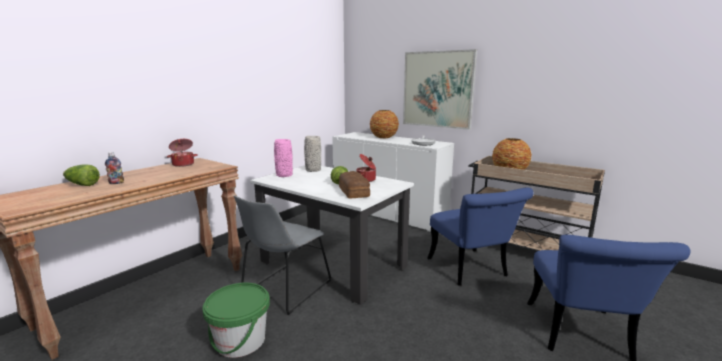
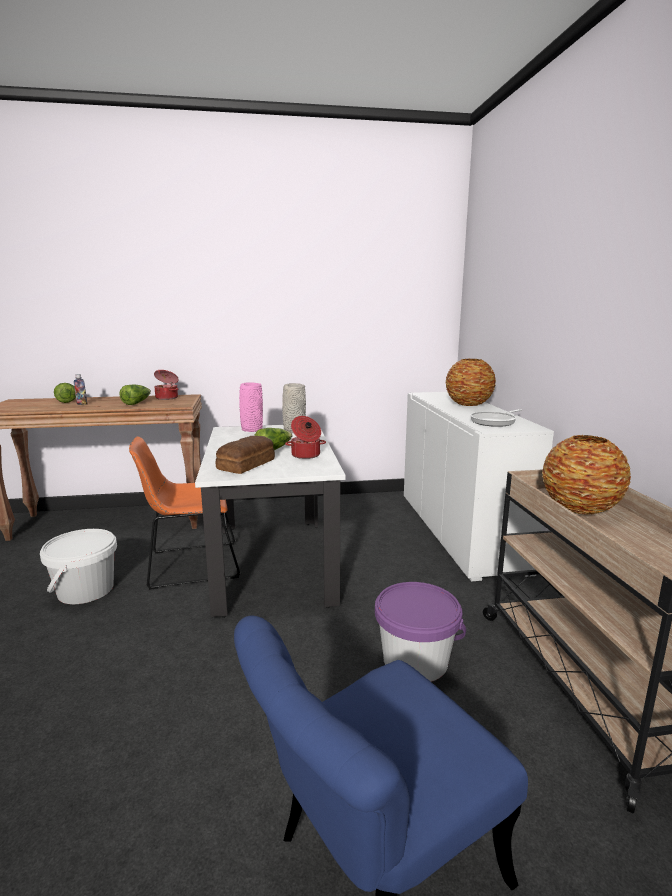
camera: 45 degrees right, 0 degrees up
(173, 172) = (136, 403): none -> lettuce
(240, 341) = (85, 590): green bucket -> white bucket
(284, 289) = (189, 565): grey chair -> orange chair
(437, 89) = (545, 327): picture -> none
(471, 271) = (415, 660): blue chair -> purple bucket

